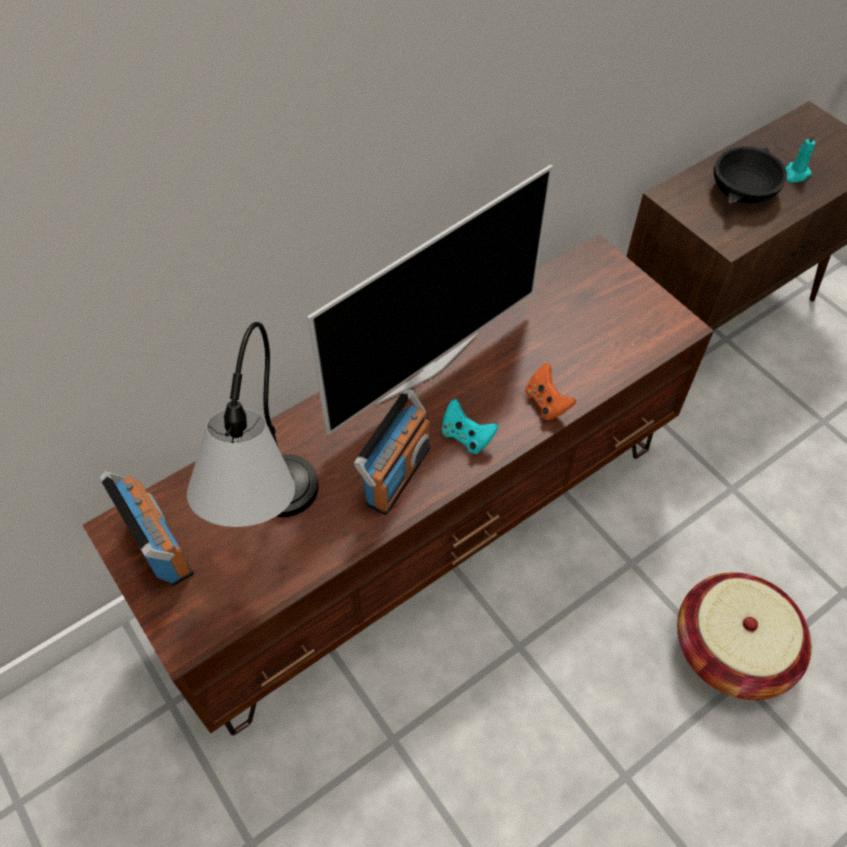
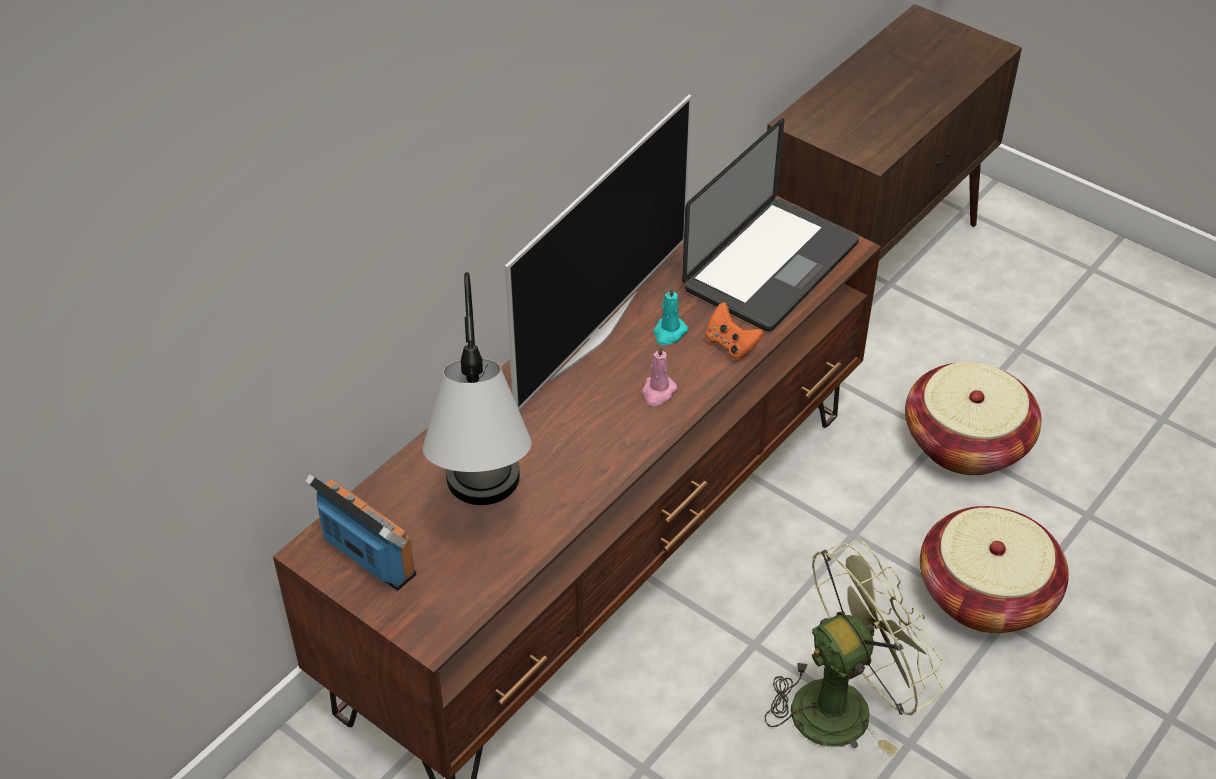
camera: 15 degrees left, 10 degrees down
(397, 475) = (598, 441): radio -> none
(466, 436) = (658, 392): turquoise game controller -> pink candle
(579, 722) = (844, 703): none -> green fan
(607, 331) = (771, 266): none -> laptop
(742, 189) = (870, 103): black bowl -> none
(752, 499) = (966, 442): none -> basket
(795, 174) = (921, 79): turquoise candle -> turquoise candle (669, 333)

